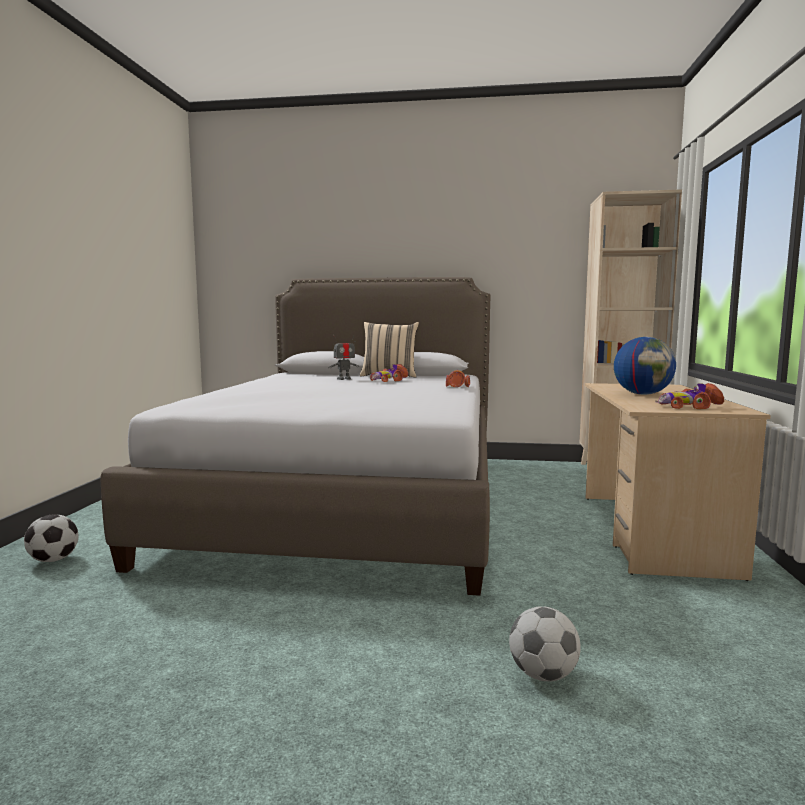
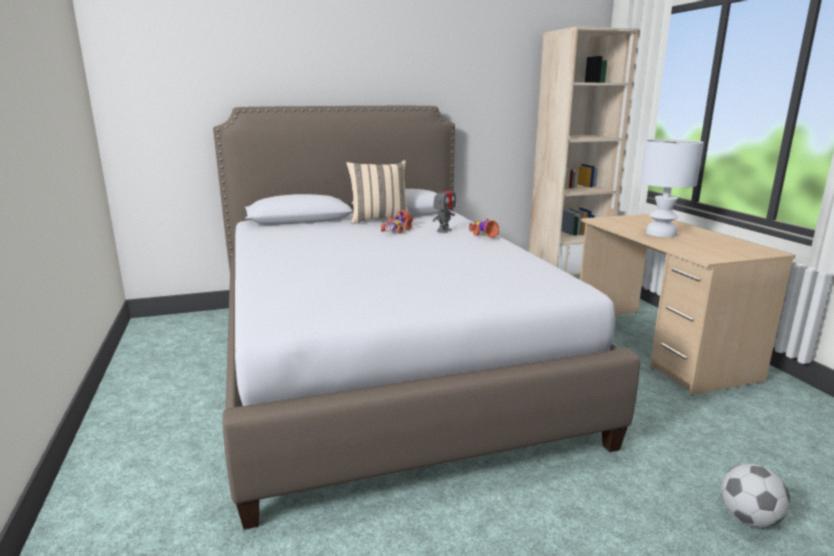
camera: 25 degrees left, 10 degrees up
(53, 560) = (135, 536): football -> none
(344, 379) = (346, 231): toy robot -> toy robot (444, 231)
(642, 394) = (660, 233): globe -> white table lamp
(688, 406) = (728, 250): toy car -> none

